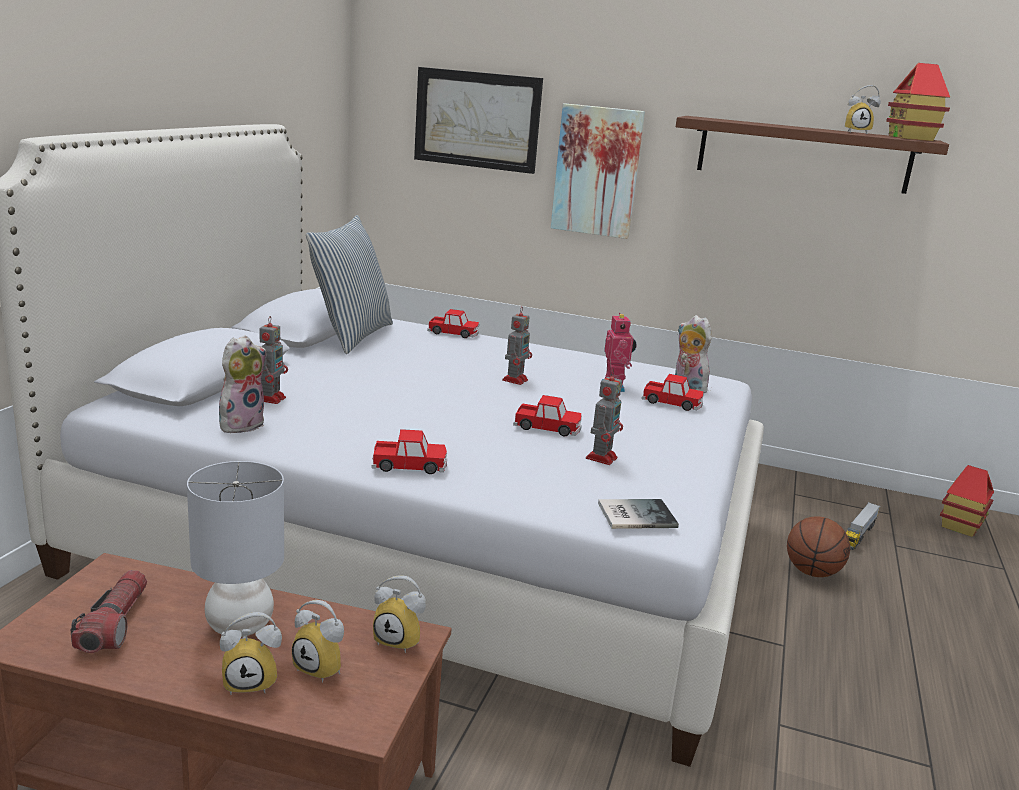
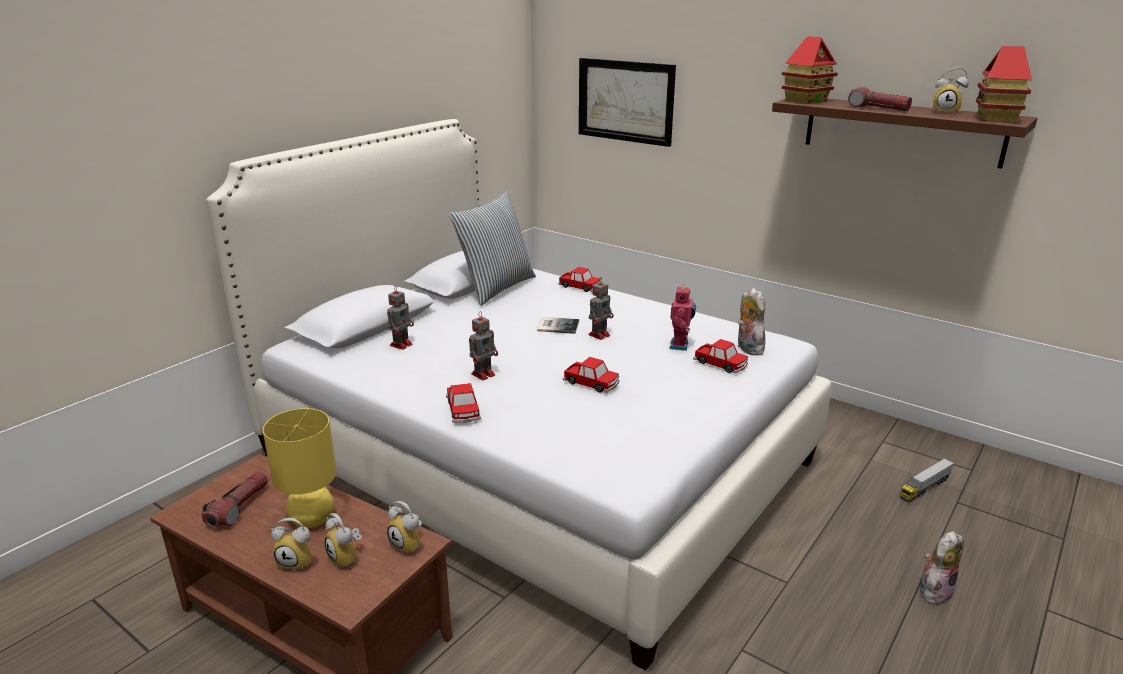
camera: 20 degrees right, 5 degrees up
(239, 626) = (311, 519): grey table lamp -> yellow table lamp
(241, 424) = (368, 366): plush toy -> plush toy (934, 591)
(409, 465) = (463, 410): toy car -> toy car turned 60 degrees clockwise
(597, 171) = (721, 144): picture -> none
(602, 457) = (616, 414): toy robot -> toy robot (484, 374)
(634, 514) = (606, 469): book -> book (557, 325)
(789, 126) = (877, 108): none -> flashlight
(812, 572) = (854, 518): basketball -> none
(960, 526) = (1042, 490): toy house -> toy house (806, 101)

